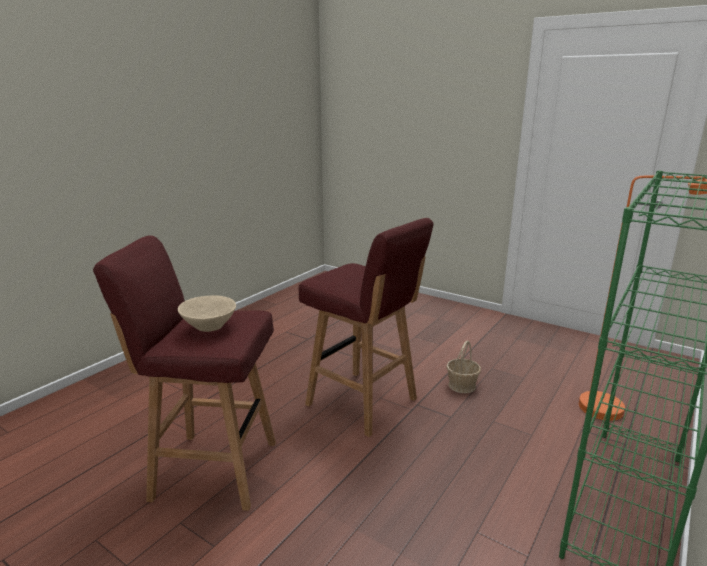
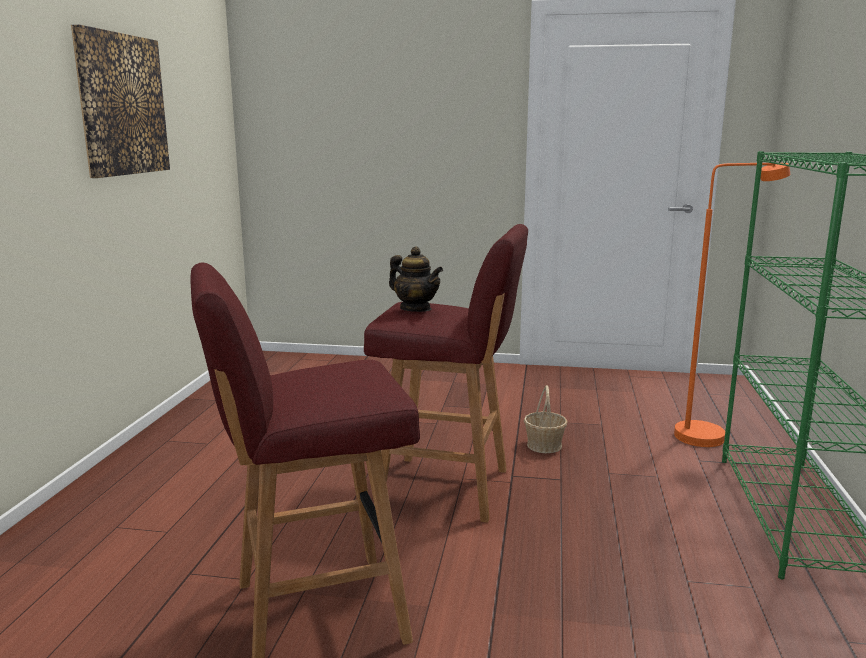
camera: 25 degrees left, 5 degrees down
(210, 327) = (333, 382): beige bowl -> none
(215, 110) = (122, 105): none -> picture
(345, 272) = (415, 309): none -> teapot

